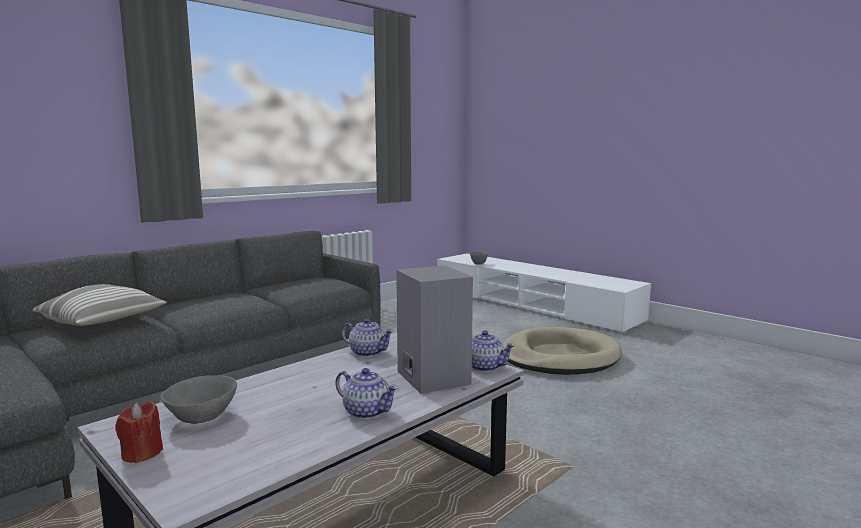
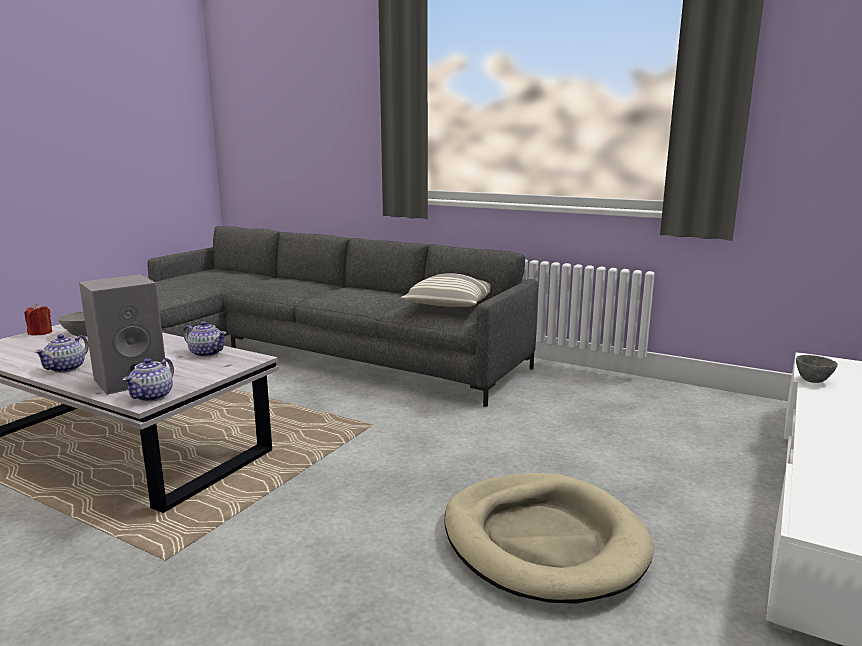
camera: 75 degrees right, 5 degrees up
(103, 322) = (289, 284): pillow -> pillow (449, 307)
(367, 352) = (207, 353): teapot -> teapot turned 75 degrees counterclockwise

